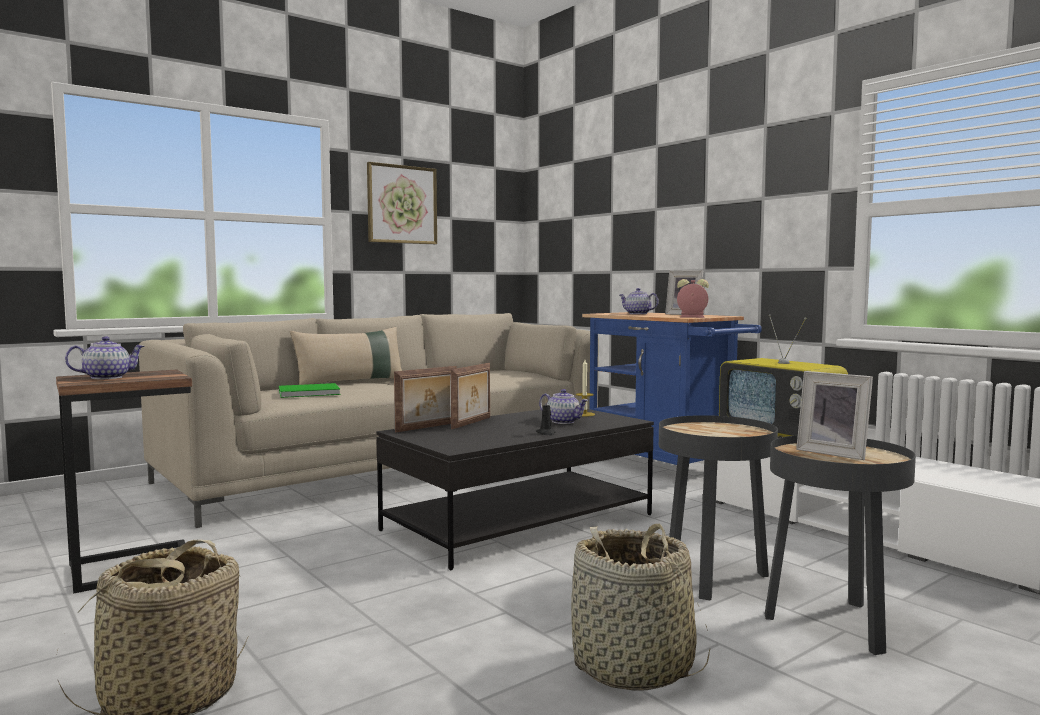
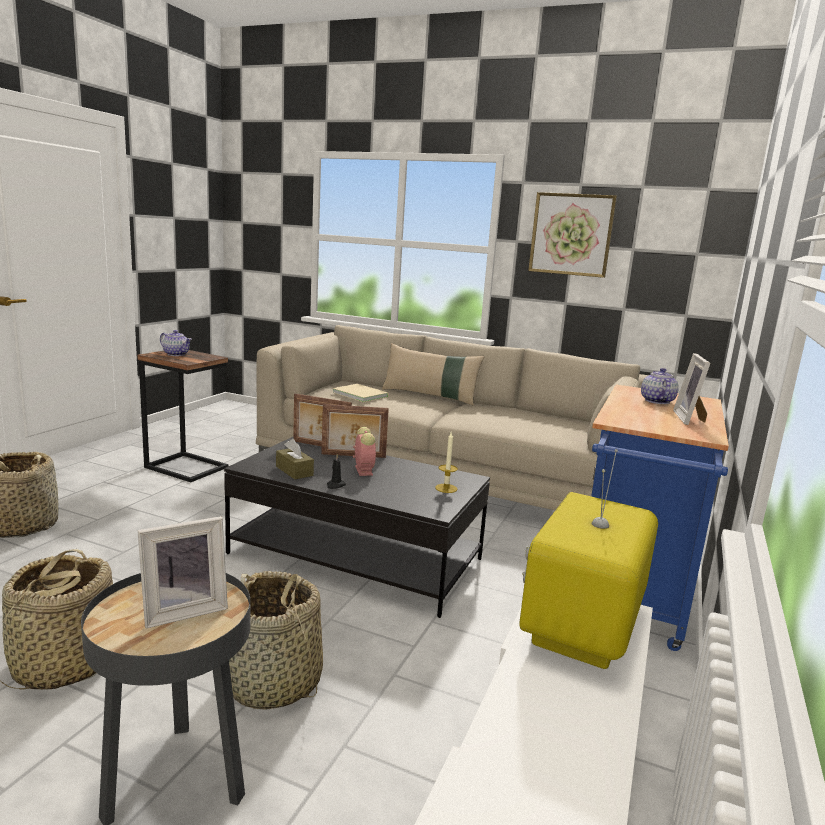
camera: 60 degrees right, 10 degrees up
(307, 392) = (360, 394): green book -> beige book
(491, 439) = (294, 471): none -> brown tissue box
(563, 421) = (397, 485): teapot -> none
(691, 317) = (629, 423): alarm clock -> alarm clock (363, 470)
(713, 578) = (273, 682): black side table -> basket
(834, 453) = (184, 610): picture frame -> picture frame turned 135 degrees counterclockwise

